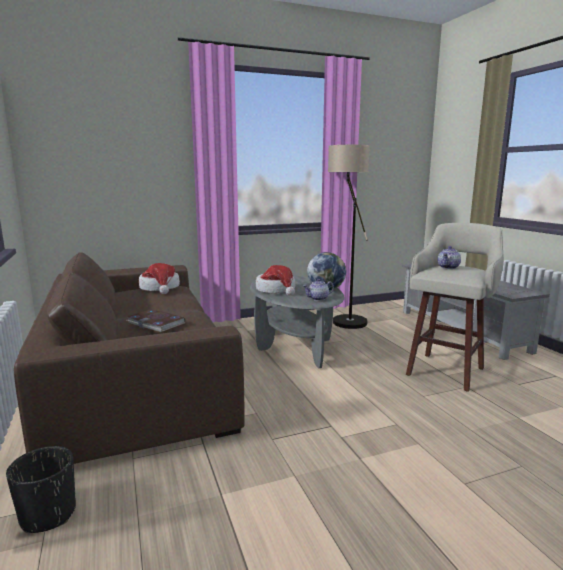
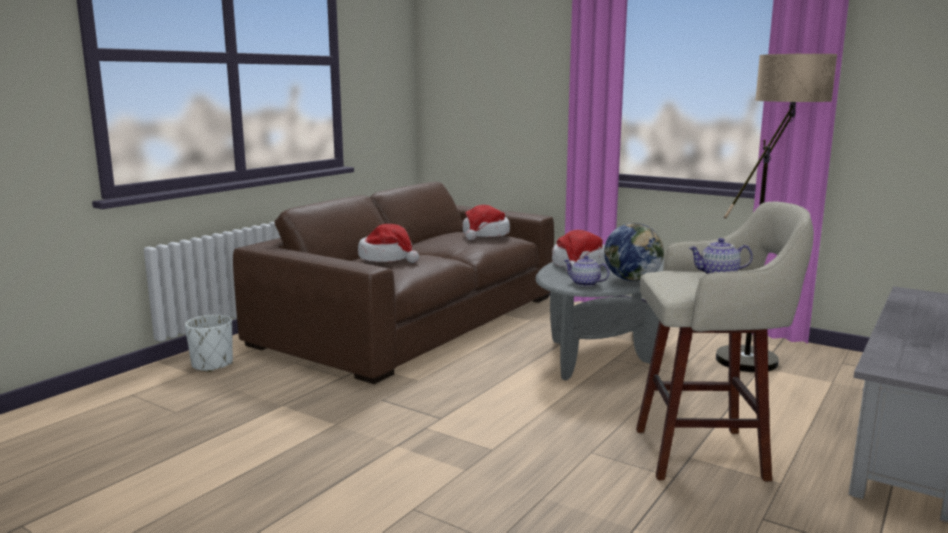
camera: 55 degrees right, 0 degrees up
(48, 515) = (212, 364): black planter -> white planter
(156, 323) = (387, 258): book -> hat

